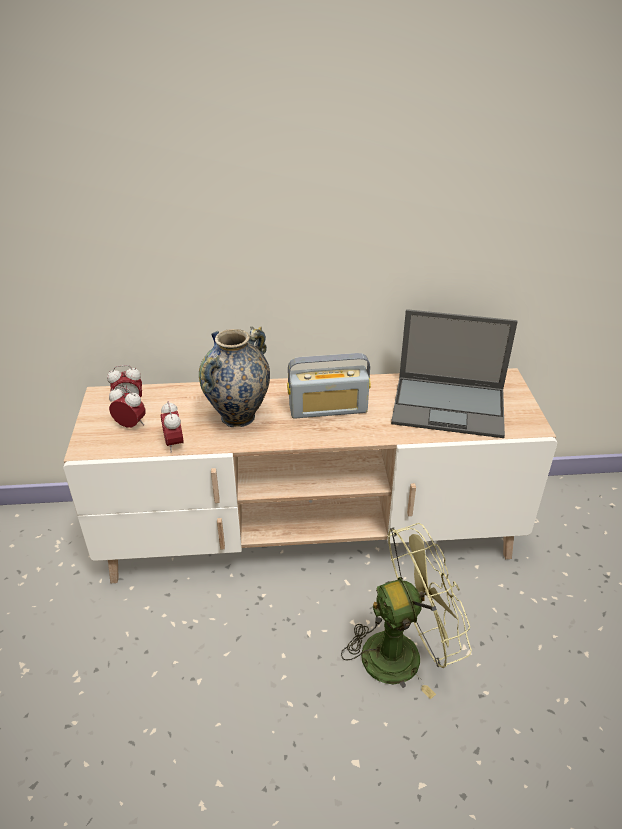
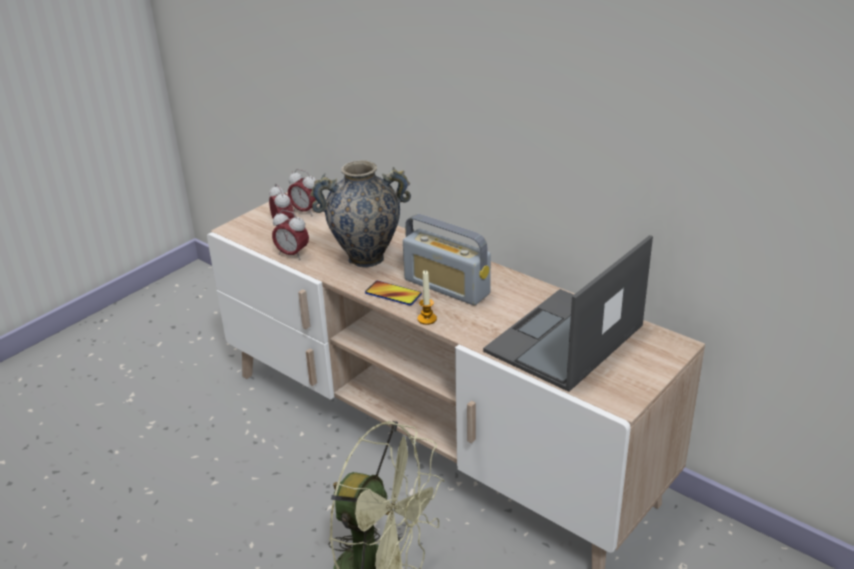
camera: 45 degrees right, 5 degrees down
(174, 444) = (292, 254): alarm clock -> alarm clock turned 90 degrees counterclockwise
(301, 433) = (393, 294): none -> phone
(351, 439) = (427, 319): none -> candle
(450, 406) = (564, 340): laptop -> laptop turned 75 degrees clockwise

